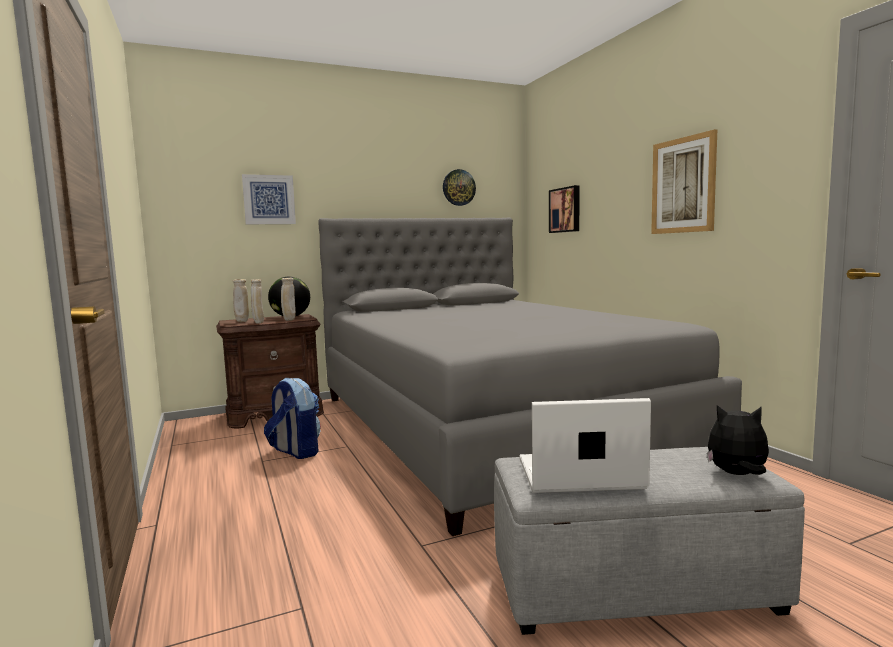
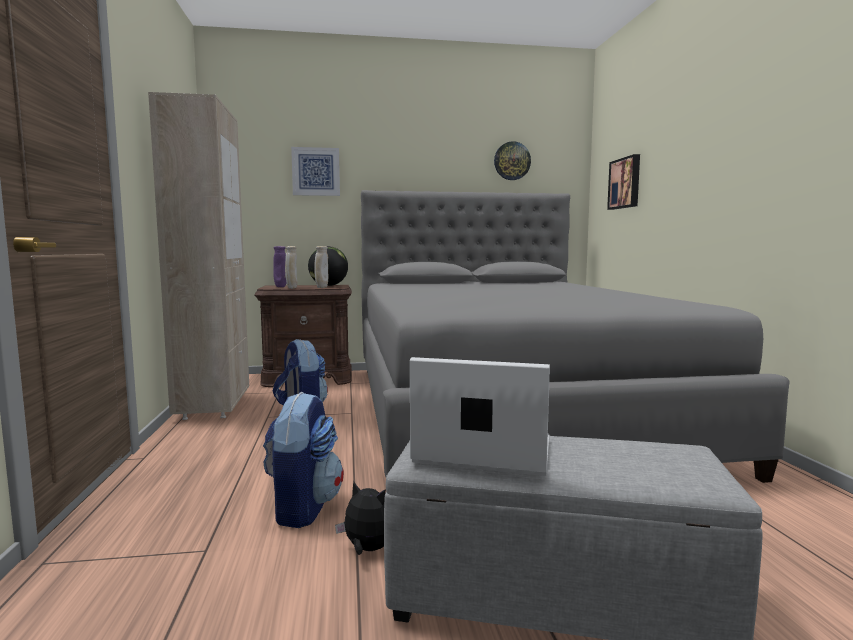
camera: 15 degrees right, 0 degrees up
(193, 456) = (214, 406): none -> beige cabinet
(242, 321) = (281, 287): beige vase -> purple vase
(367, 548) = (303, 507): none -> backpack
(683, 185) = (746, 144): picture -> none
(737, 475) = (679, 477): plush toy -> plush toy (367, 550)

